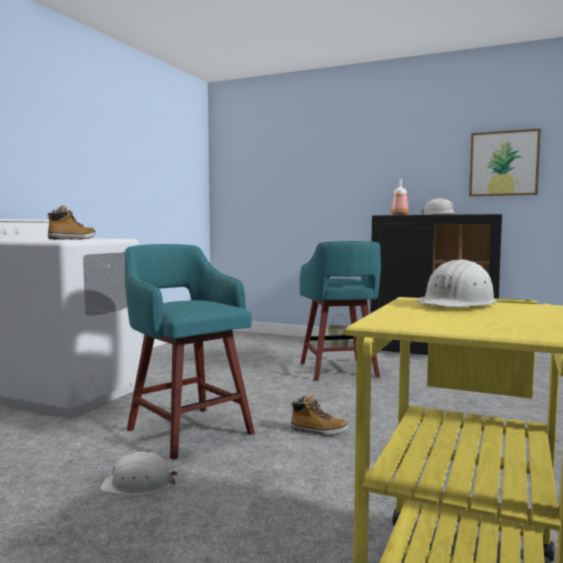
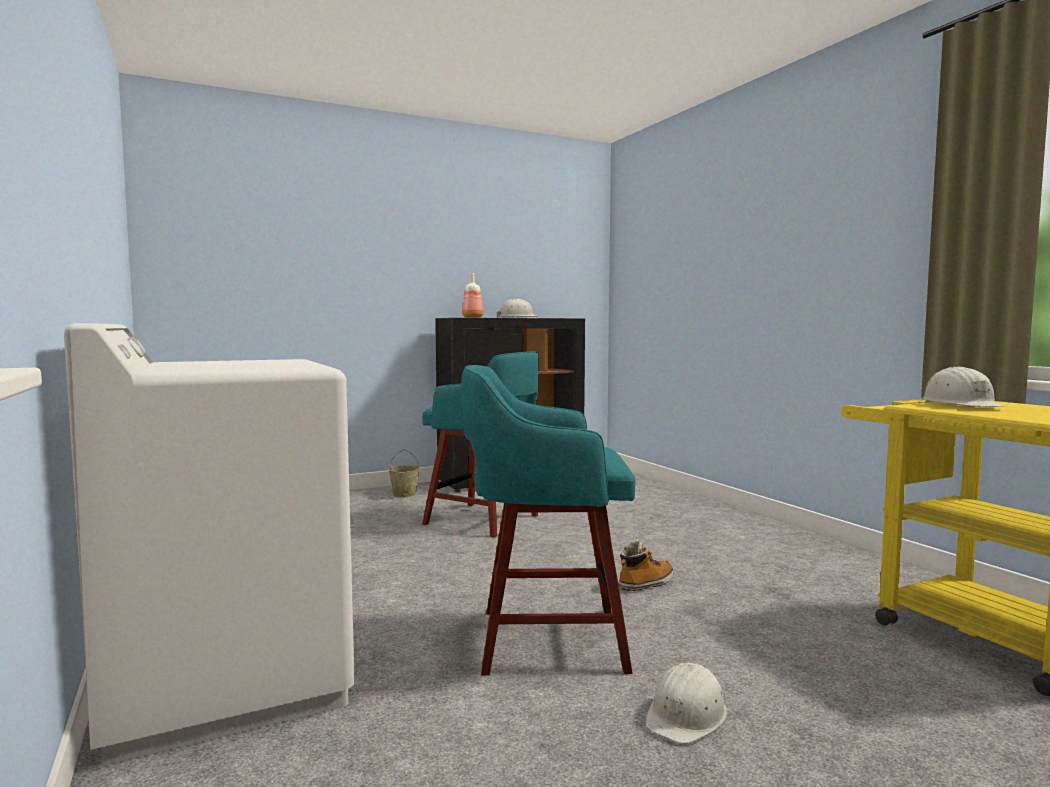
camera: 50 degrees left, 0 degrees up
(72, 239) = (279, 365): boot -> none
(503, 163) = (557, 263): picture -> none

